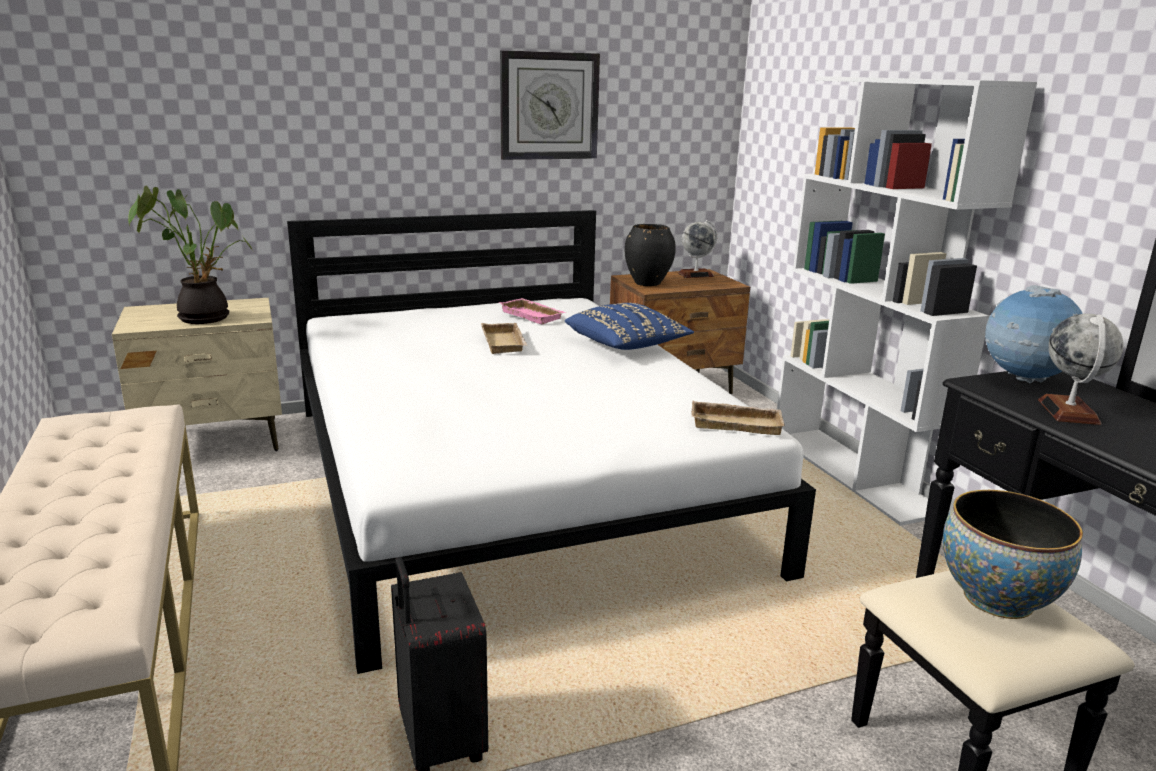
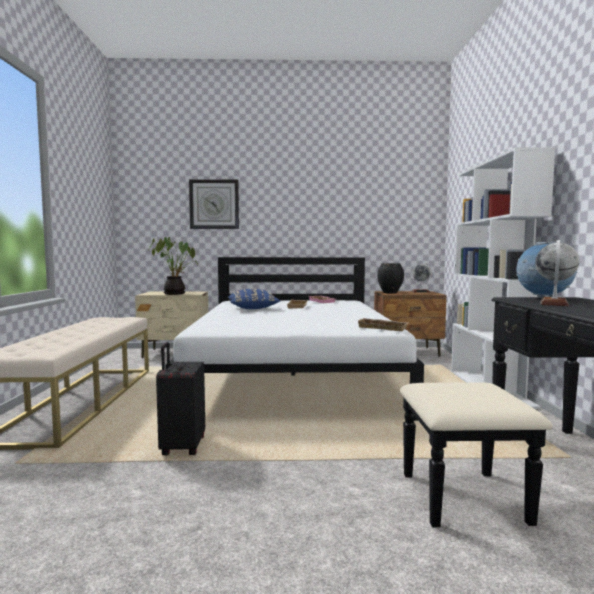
camera: 20 degrees right, 15 degrees down
(549, 106) = (341, 208): wall clock -> wall clock (214, 204)
(626, 345) = (358, 310): blue pillow -> blue pillow (253, 309)
(997, 599) = (474, 389): bowl -> none

